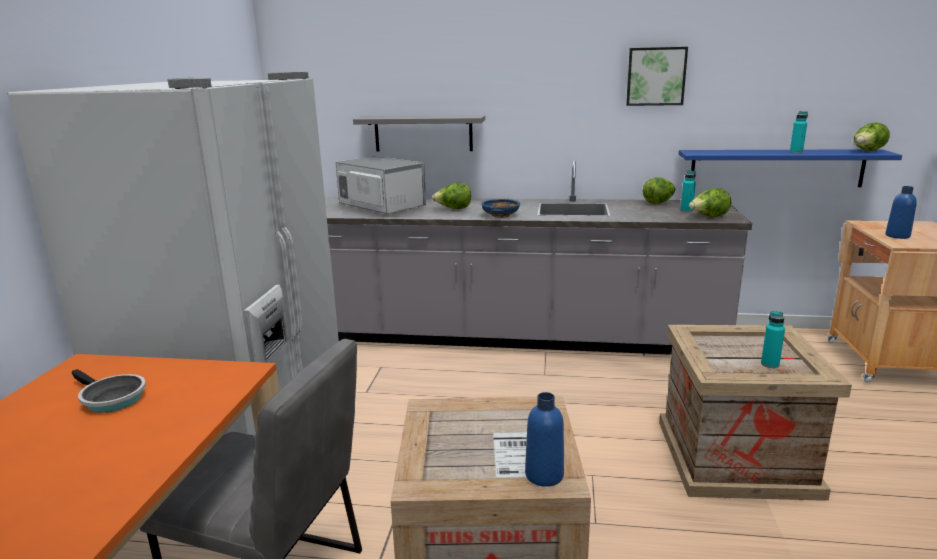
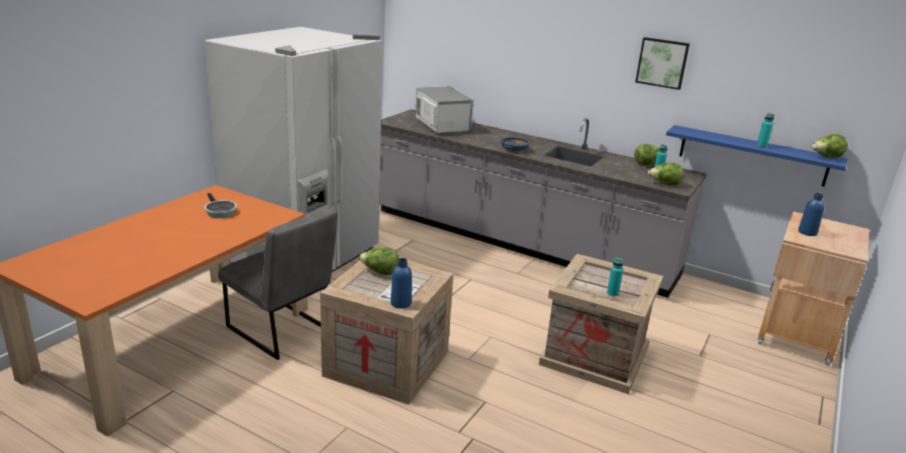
camera: 20 degrees right, 5 degrees up
(423, 133) = (486, 75): grey shelf -> none
(453, 209) = (488, 138): lettuce -> lettuce (380, 272)

